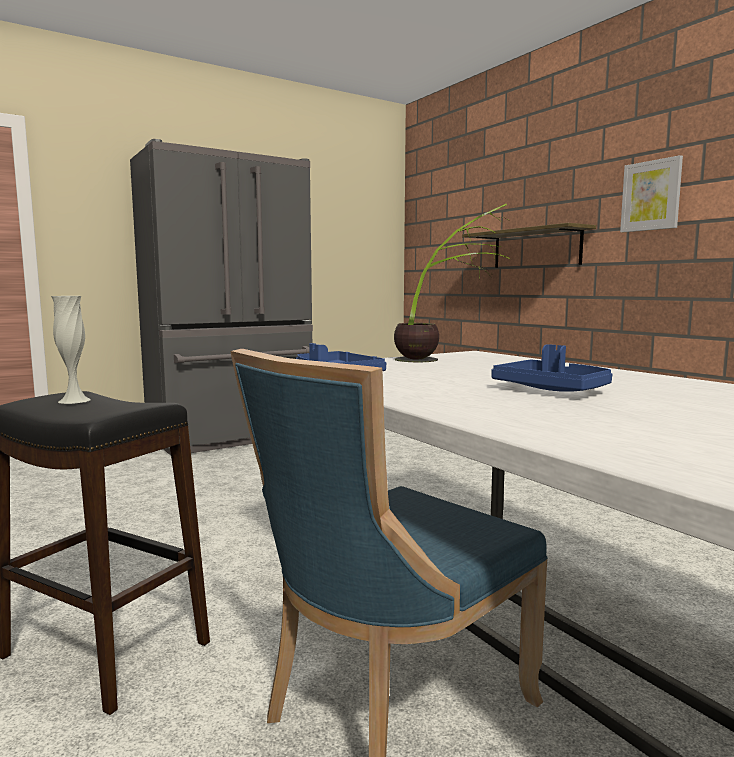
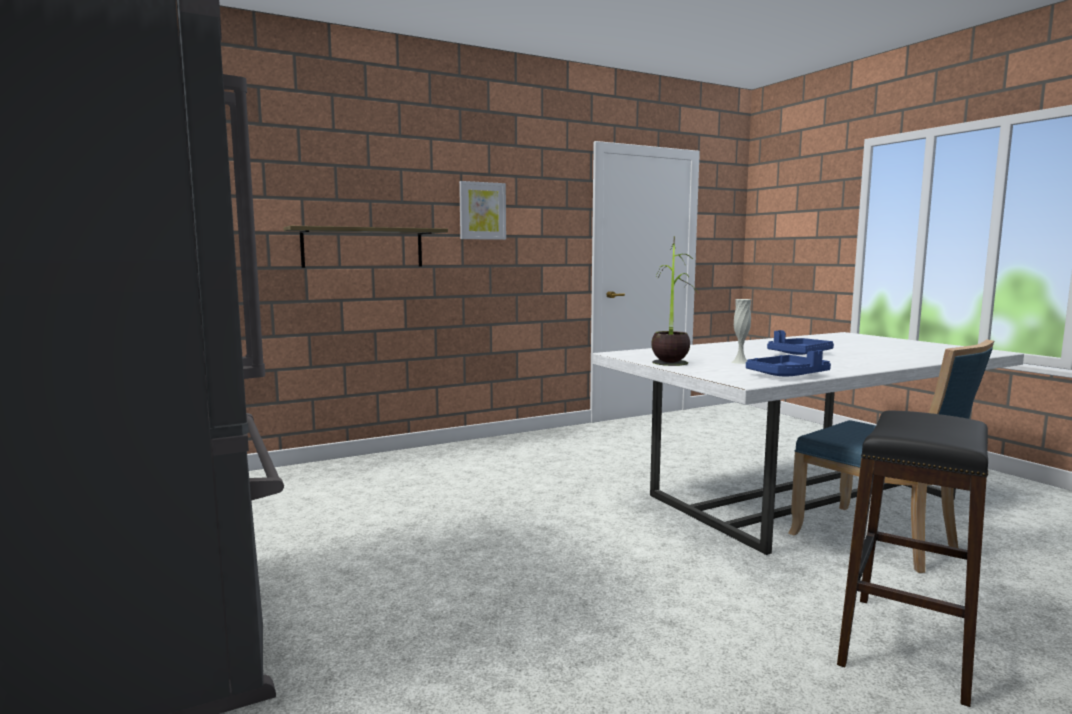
camera: 85 degrees left, 0 degrees up
(74, 400) = (925, 431): white vase -> white vase (740, 362)

